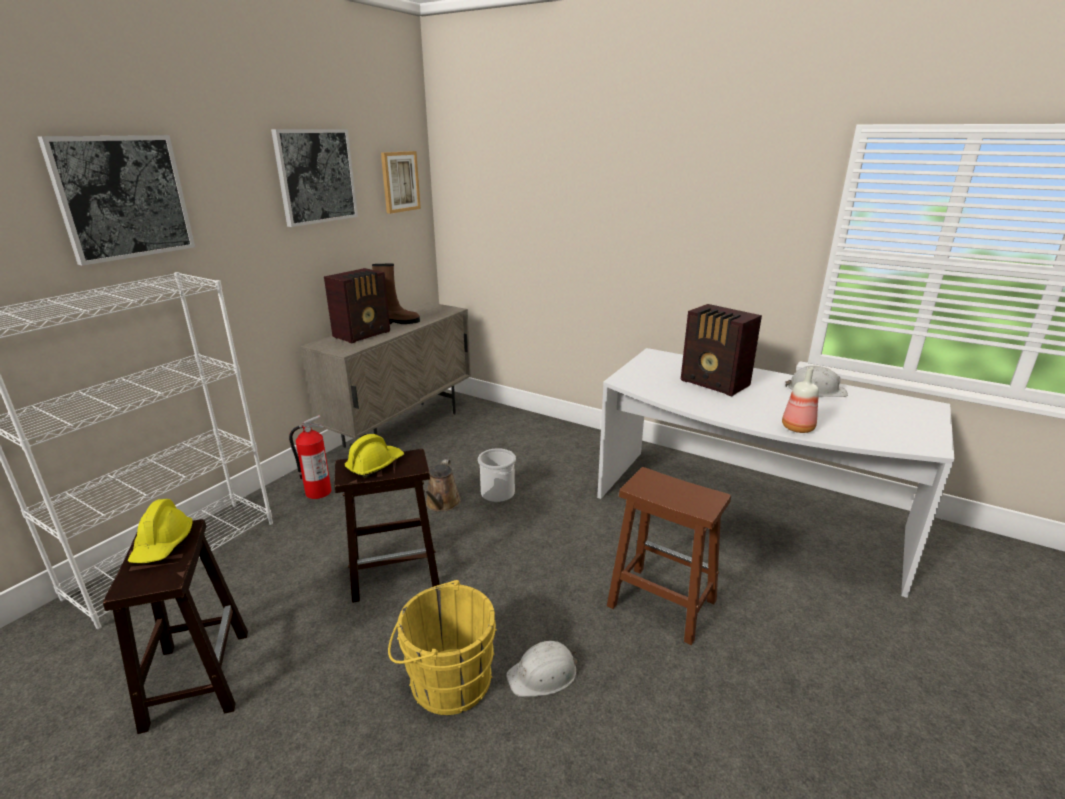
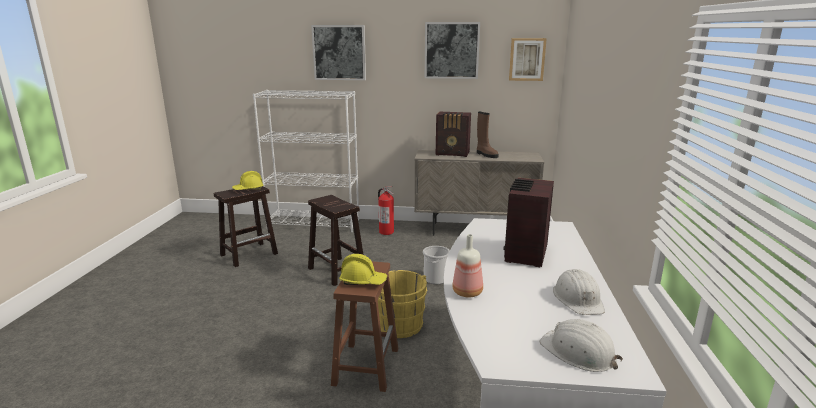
camera: 65 degrees right, 5 degrees down
(375, 465) = (332, 202): yellow hard hat -> yellow hard hat (363, 281)
(442, 504) = (407, 265): brown watering can -> none
(446, 681) = (267, 307): yellow bucket -> yellow bucket (399, 323)
(543, 674) = (282, 334): white hard hat -> white hard hat (578, 352)

